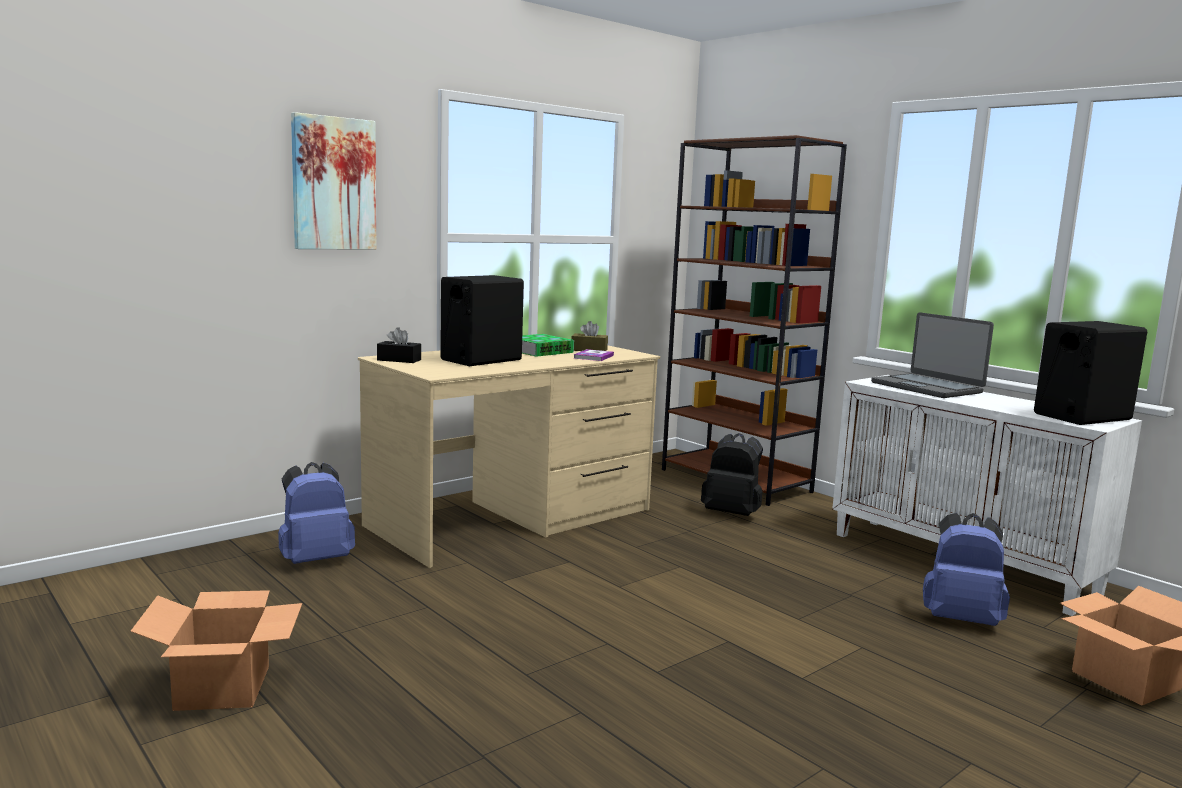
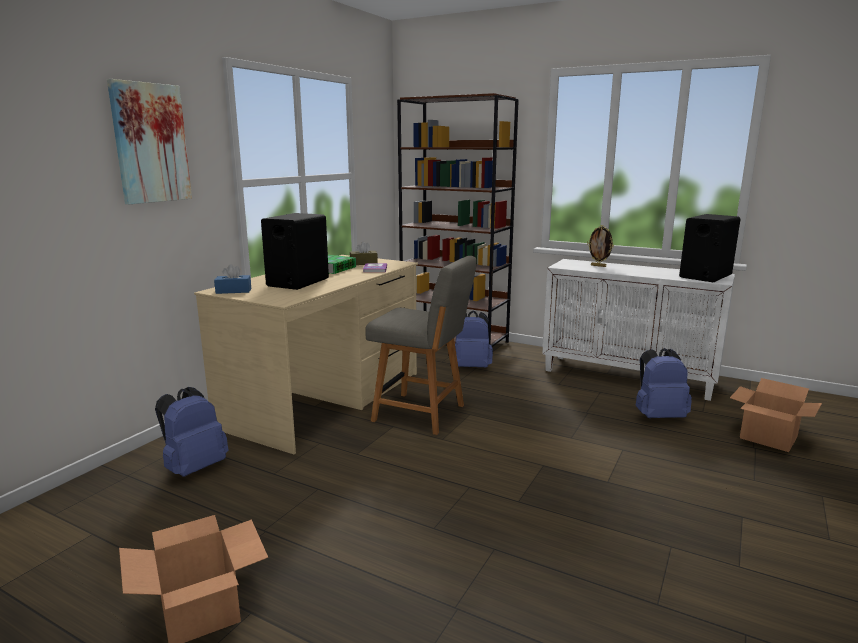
camera: 20 degrees left, 5 degrees up
(399, 360) = (233, 291): black tissue box -> blue tissue box
(617, 555) = (422, 414): none -> grey chair
(732, 514) = (471, 367): black backpack -> blue backpack
(927, 387) = (598, 266): laptop -> picture frame

